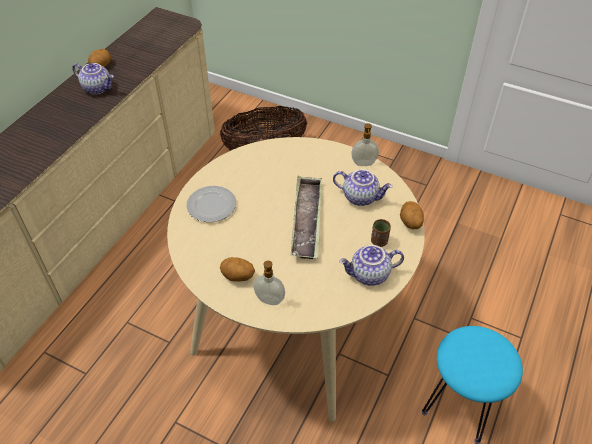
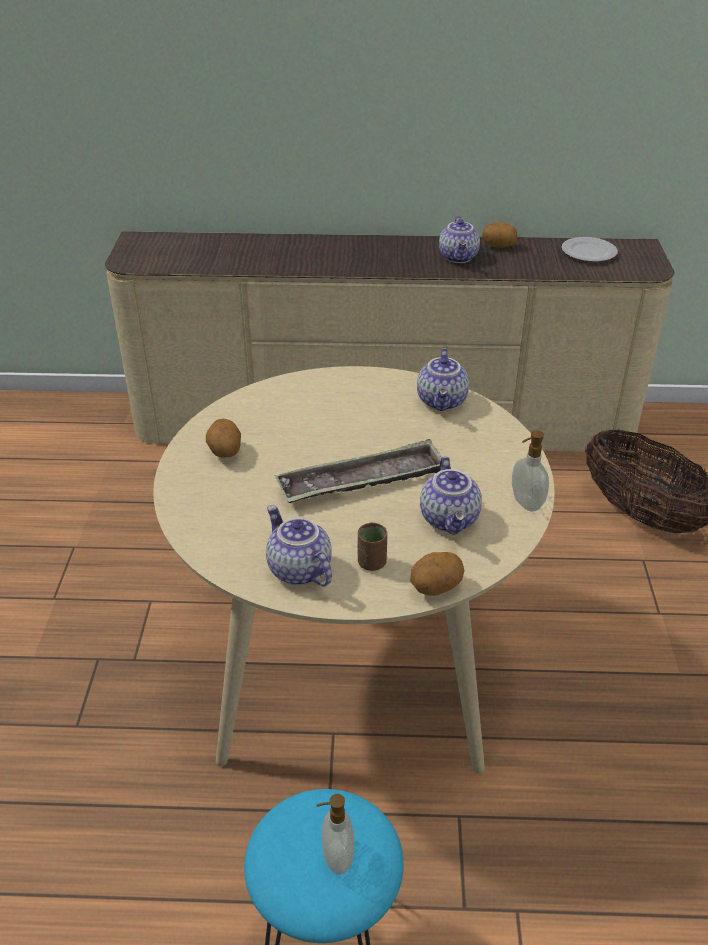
camera: 65 degrees right, 10 degrees down
(212, 206) = (329, 396): plate -> plate (588, 253)
(254, 158) = (443, 401): none -> teapot
(269, 300) = (200, 489): soap dispenser -> soap dispenser (336, 857)

